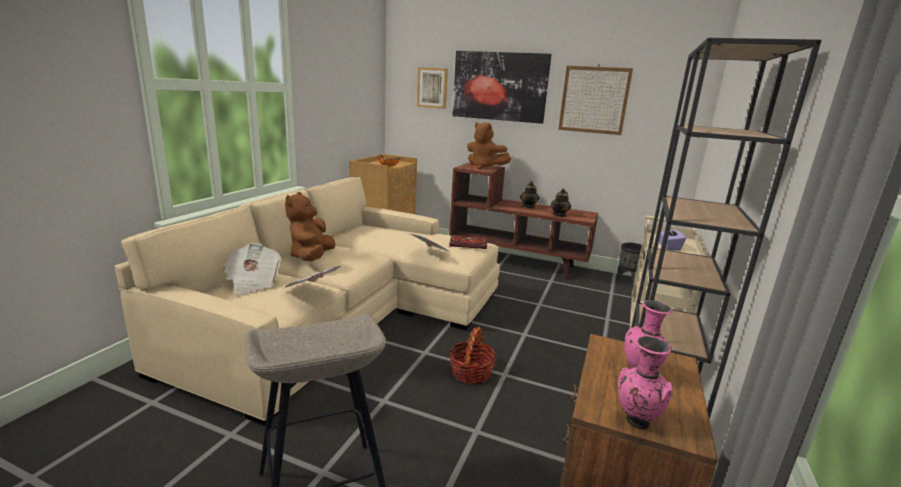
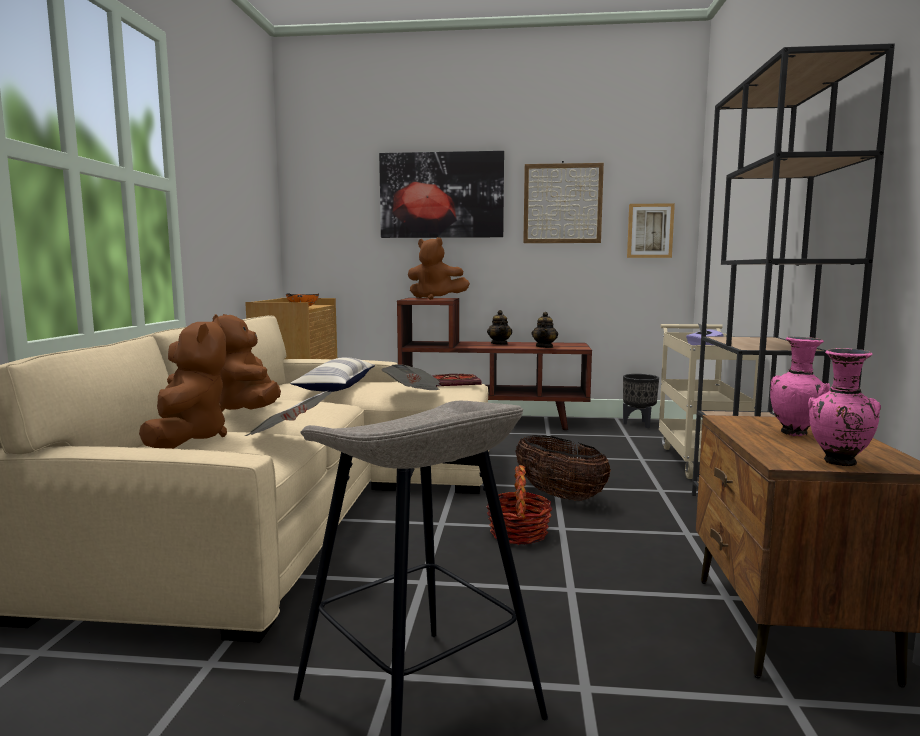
camera: 15 degrees left, 10 degrees down
(253, 282) = (187, 438): newspaper -> brown plush toy
(387, 236) = (336, 386): none -> pillow
(432, 88) = (349, 203): picture -> picture (650, 231)
(521, 343) = (559, 496): none -> basket

